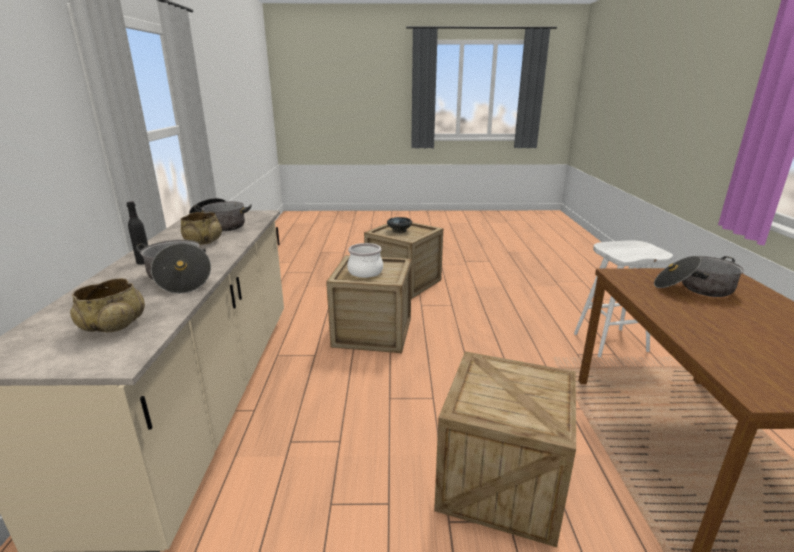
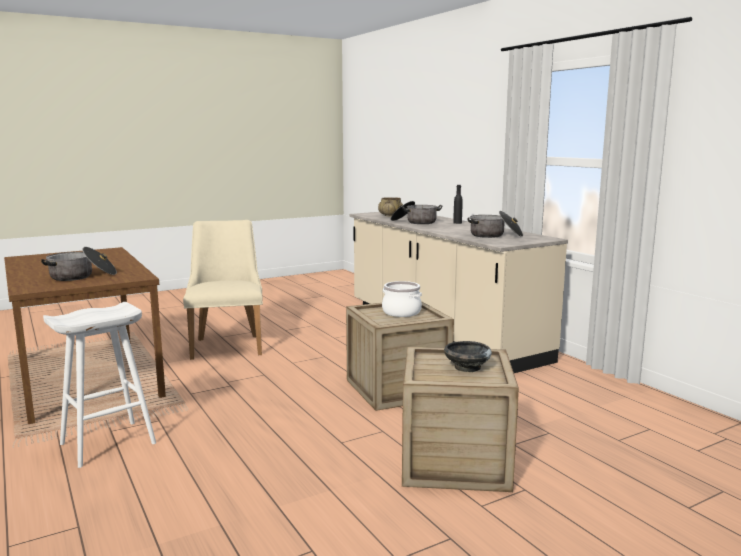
camera: 150 degrees right, 10 degrees down
(203, 242) = (464, 229): beige bowl -> none
(501, 482) = (228, 344): crate -> beige chair

